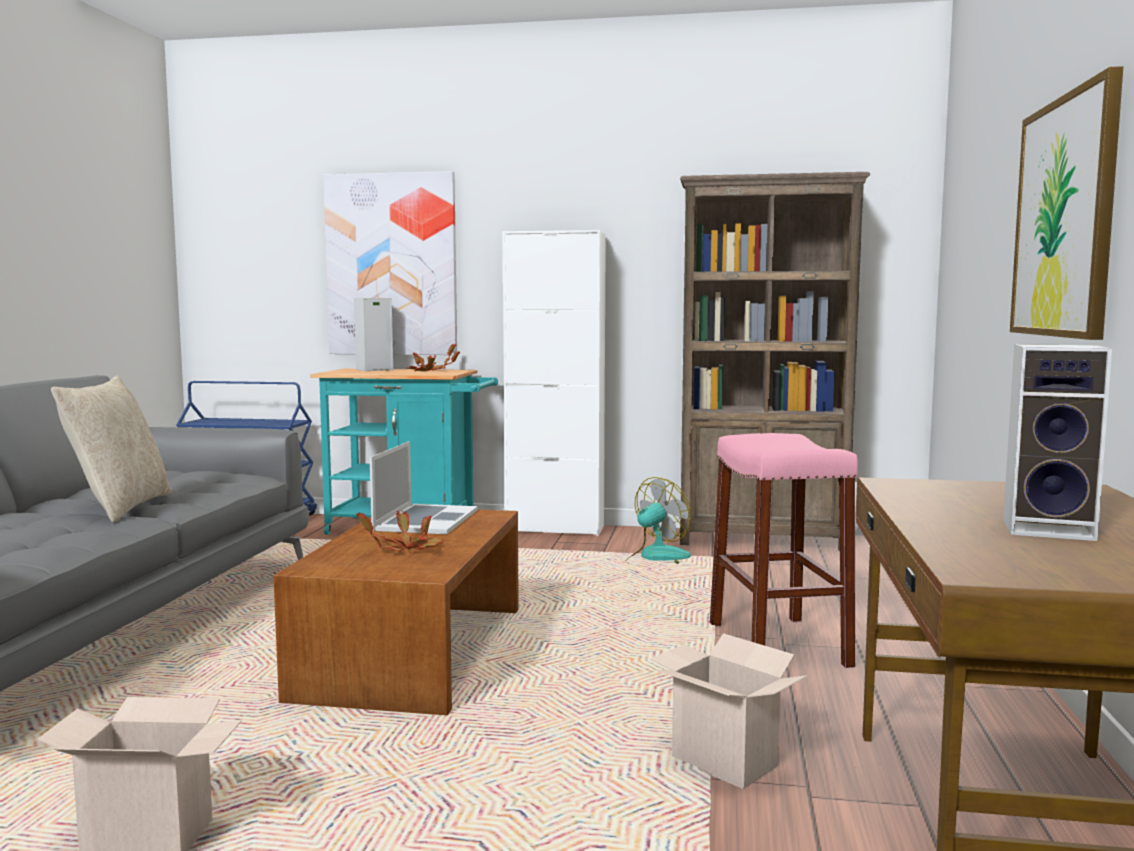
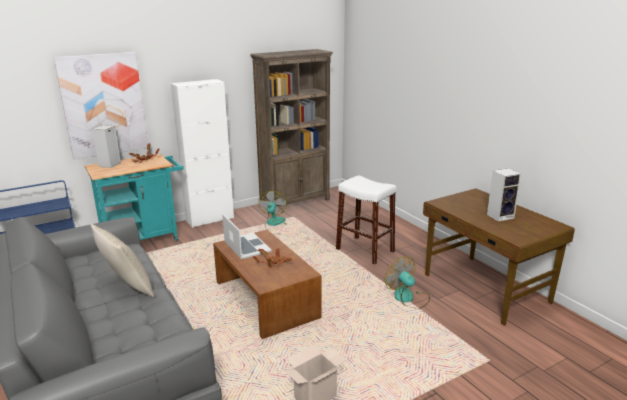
camera: 40 degrees left, 15 degrees up
(720, 762) = (408, 298): cardboard box -> fan
(777, 644) = (364, 250): pink stool -> white stool
(1064, 217) = (443, 98): picture -> none

